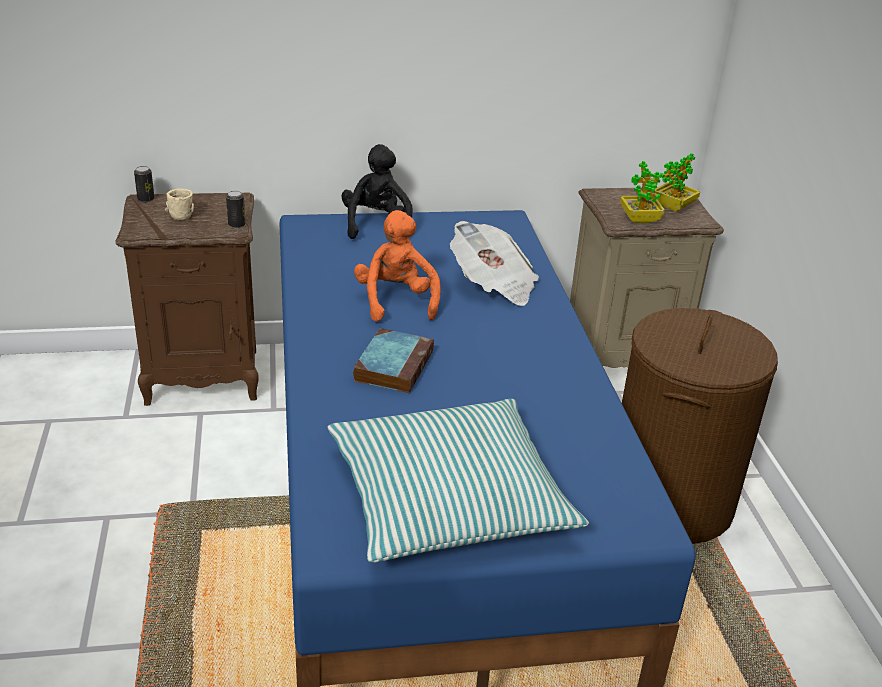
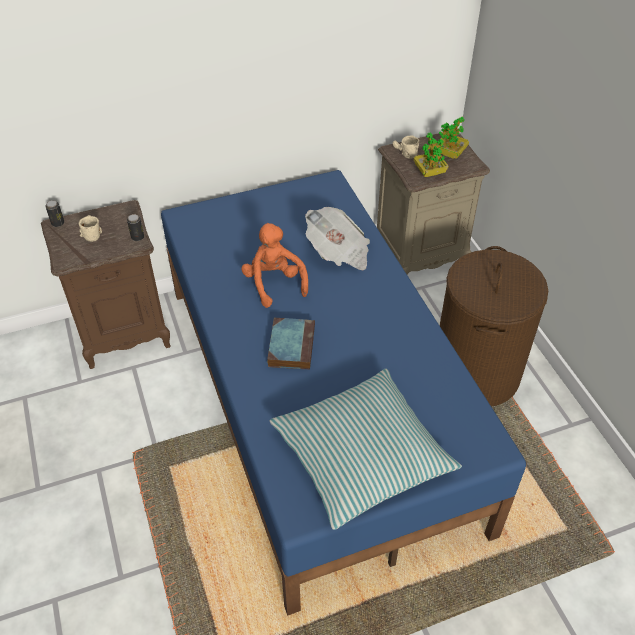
camera: 10 degrees left, 15 degrees up
(376, 226) = (237, 208): black plush toy -> none
(611, 199) = (404, 154): none -> beige mug

